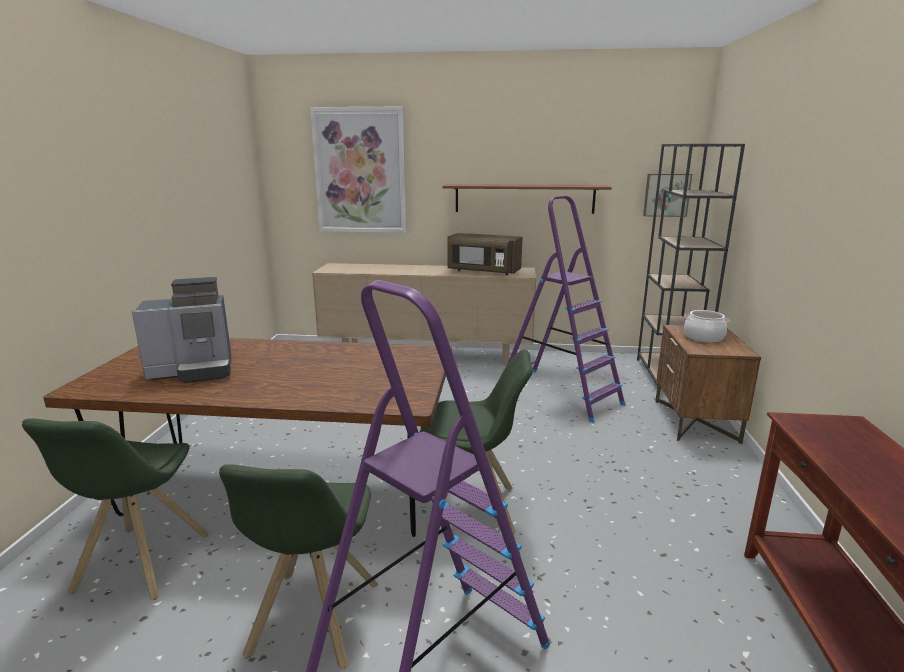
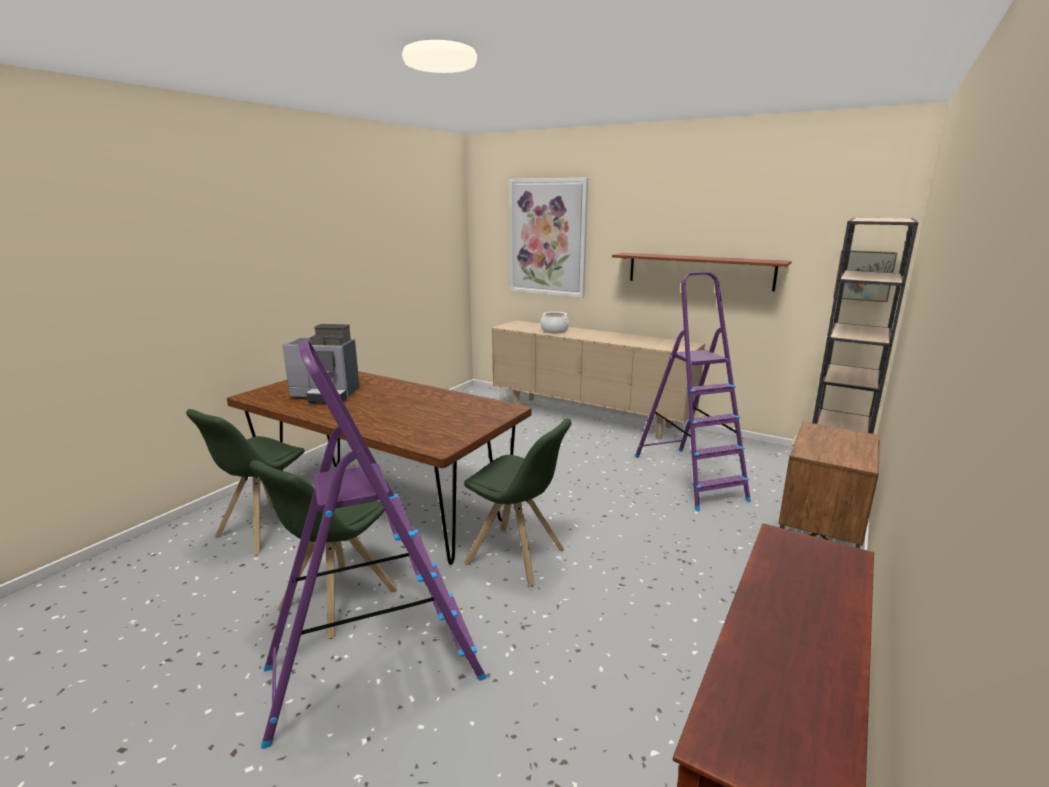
camera: 25 degrees right, 0 degrees up
(482, 271) = (645, 342): brown microwave -> none
(703, 337) = (833, 442): cooking pot -> cooking pot (554, 331)

